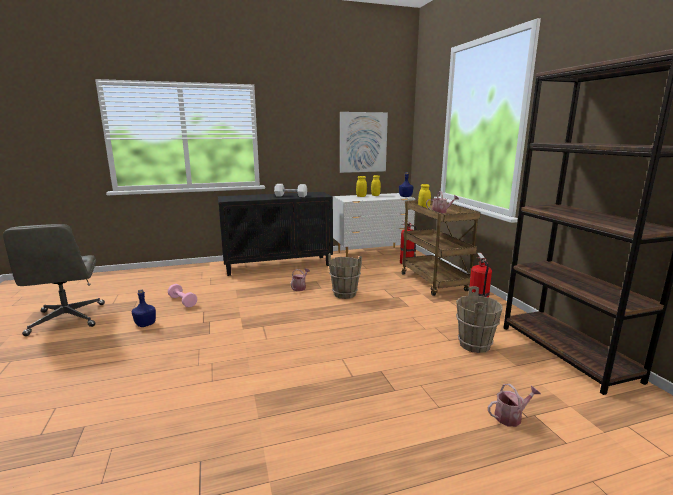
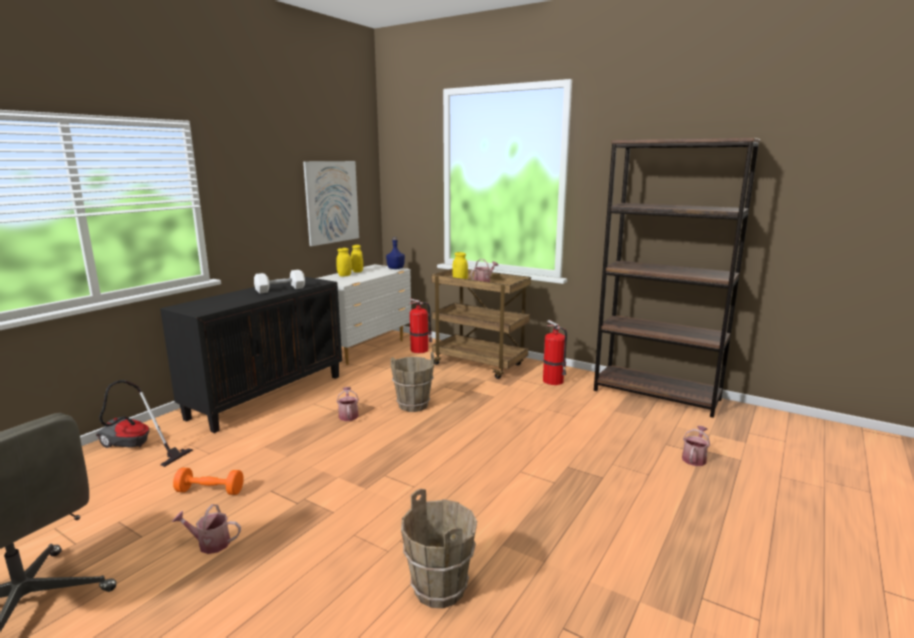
camera: 40 degrees left, 0 degrees up
(146, 324) = (210, 543): blue bottle -> watering can
(183, 301) = (210, 491): pink dumbbell -> orange dumbbell
(189, 272) = (134, 448): none -> vacuum cleaner
(475, 345) = (596, 413): brown bucket -> brown bucket (440, 588)

